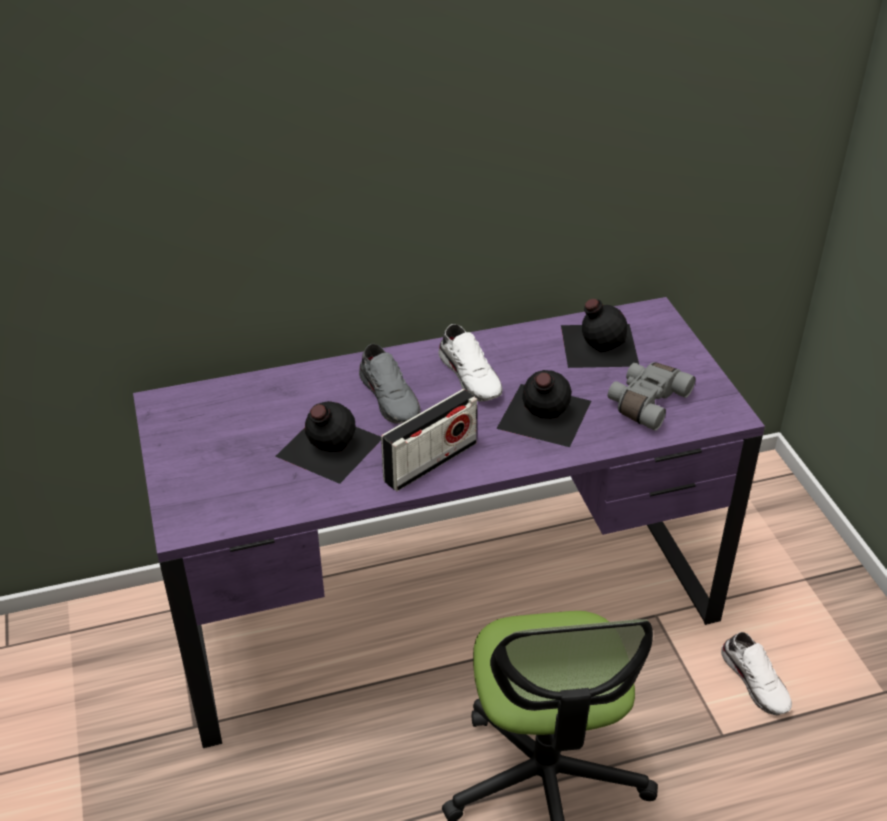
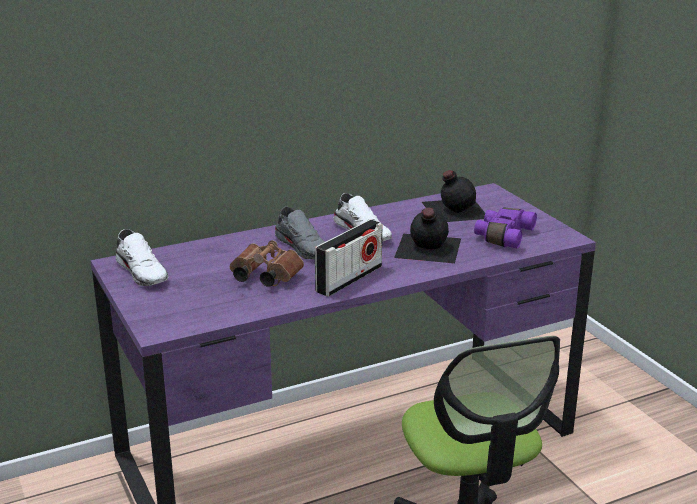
camera: 10 degrees left, 15 degrees down
(327, 447) = (263, 277): black bottle -> brown binoculars
(646, 402) = (502, 236): grey binoculars -> purple binoculars
(756, 681) = (614, 468): white shoe -> white shoe (143, 272)

